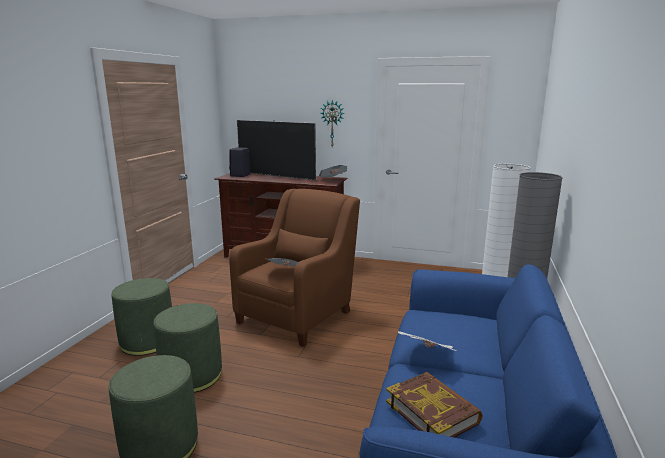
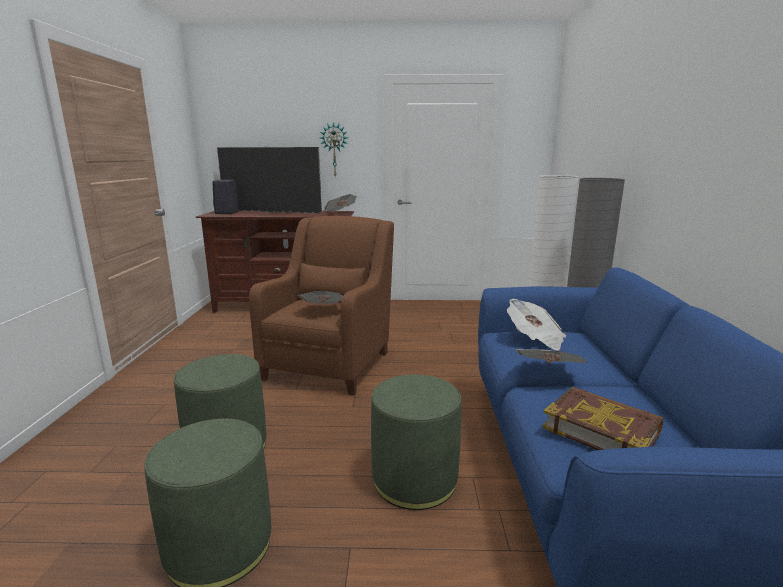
camera: 15 degrees left, 0 degrees up
(147, 341) = (148, 416): green ottoman -> green ottoman (415, 479)
(443, 322) = (535, 339): none -> newspaper

